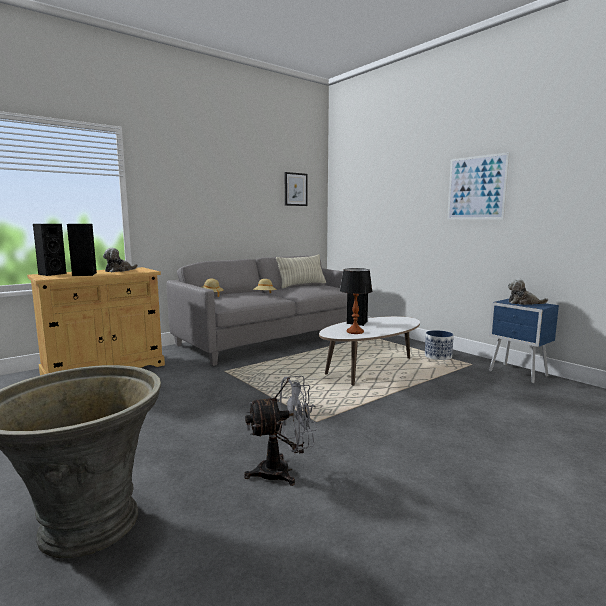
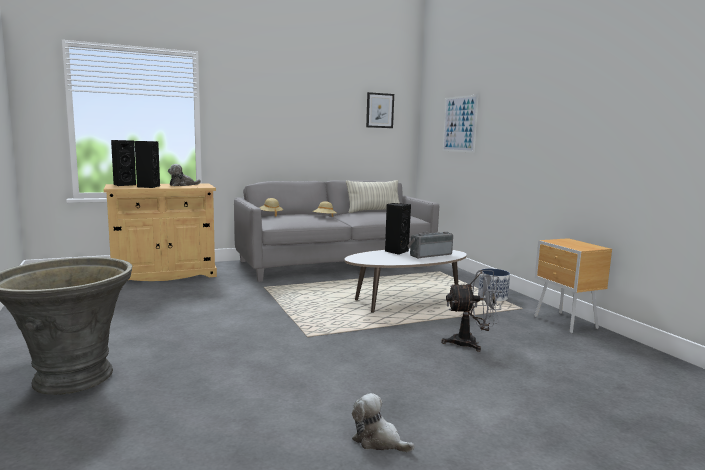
camera: 15 degrees right, 0 degrees up
(282, 471) = (242, 368): grey fan -> grey fan (471, 343)
(355, 332) = (382, 259): table lamp -> none
(389, 323) = (429, 255): none -> radio
(476, 188) = (546, 113): picture -> picture (460, 124)
(518, 374) = (565, 323): blue nightstand -> brown nightstand
(523, 303) = (573, 244): plush toy -> plush toy (378, 440)

